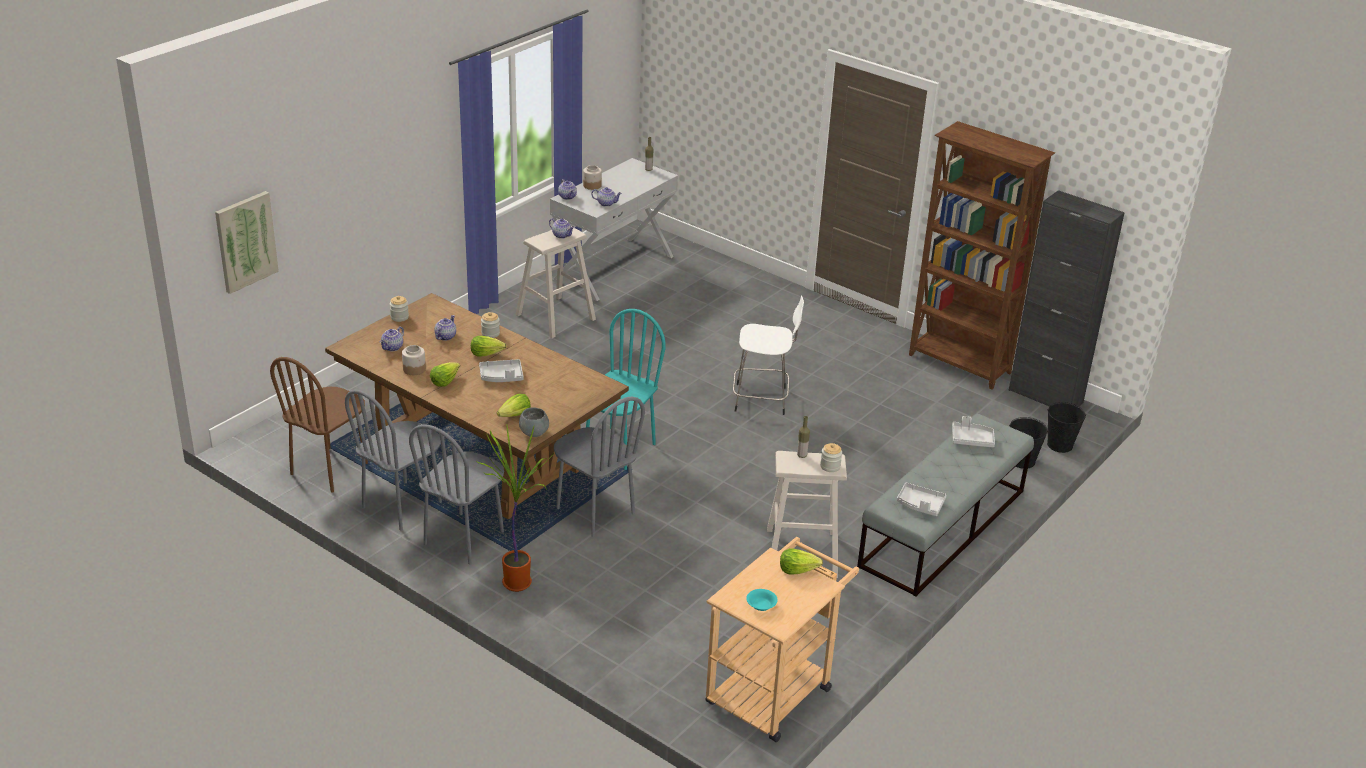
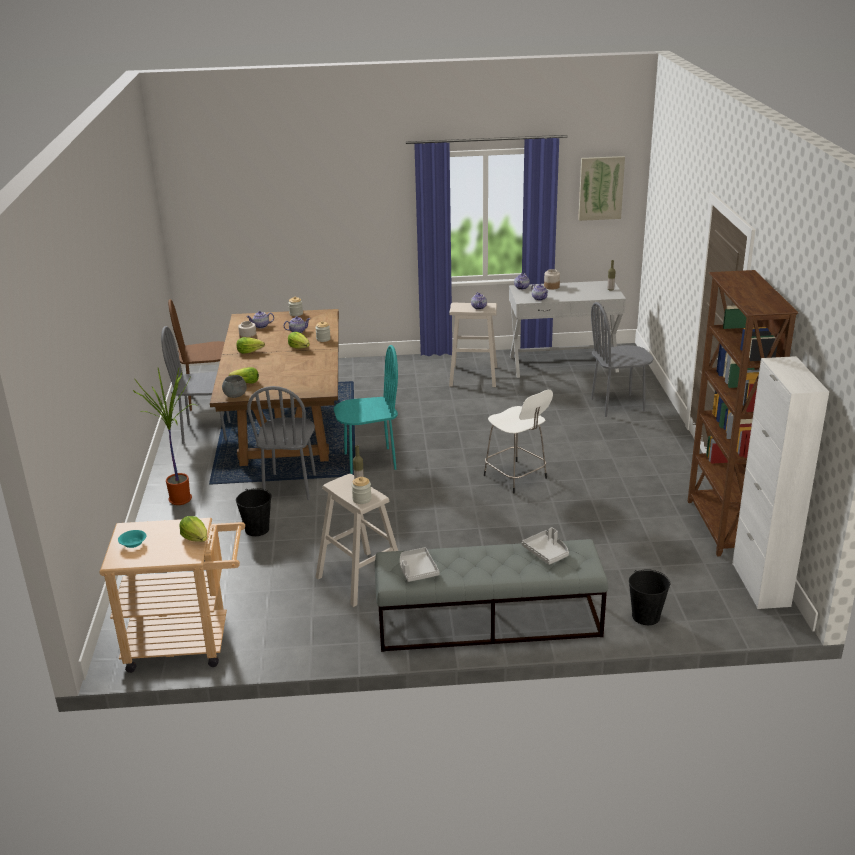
camera: 50 degrees right, 5 degrees down
(245, 241) = (214, 227): picture -> picture (600, 188)
(464, 538) = (201, 464): grey chair -> grey chair (617, 405)
(501, 377) = (281, 362): grey tray -> none
(1045, 396) = (760, 584): black cabinet -> white cabinet
(1060, 445) = (704, 624): black bucket -> black bucket (257, 529)

